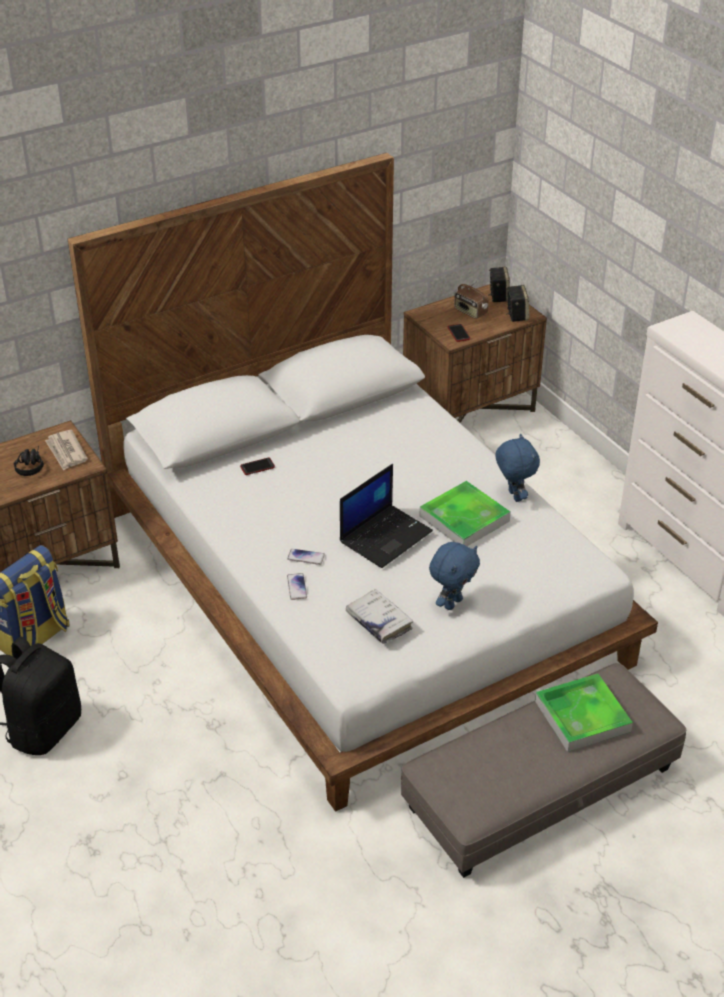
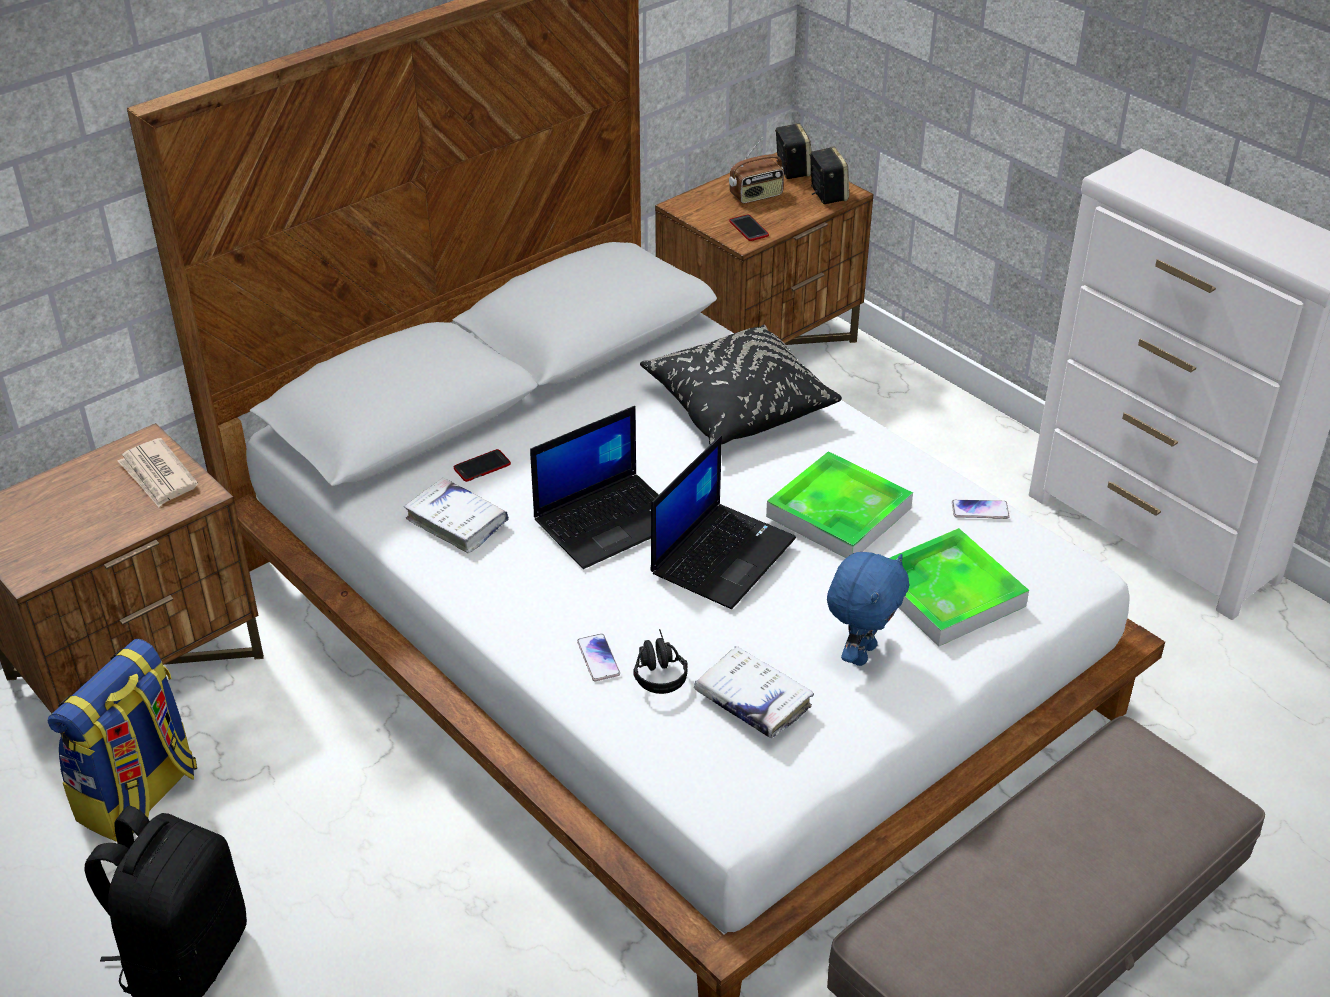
camera: 10 degrees left, 0 degrees up
(30, 465) = (100, 505): black headphones -> black headphones (657, 669)
(234, 499) = (457, 522): none -> white book
(306, 557) = (600, 606): phone -> phone (980, 510)
(324, 507) = (609, 520): none -> laptop
(422, 446) = (737, 406): none -> black pillow
(470, 312) = (756, 196): radio -> radio turned 60 degrees counterclockwise
(513, 496) = (903, 467): blue plush toy -> none
(582, 716) = (1101, 814): tray -> tray (947, 593)

